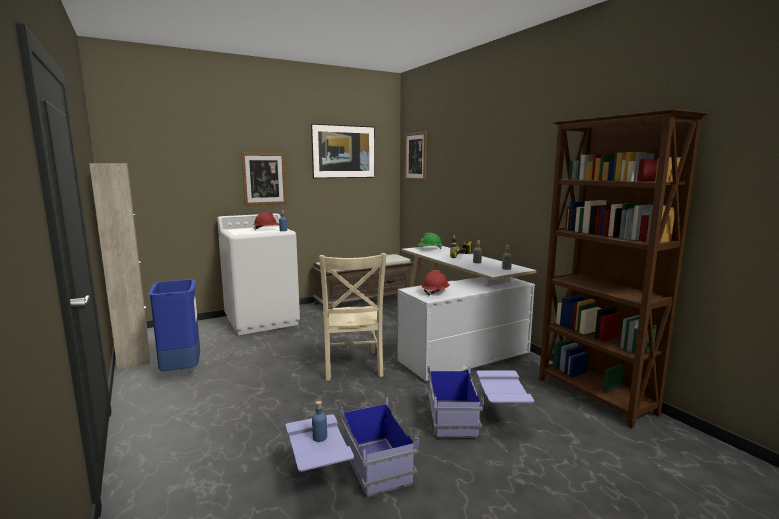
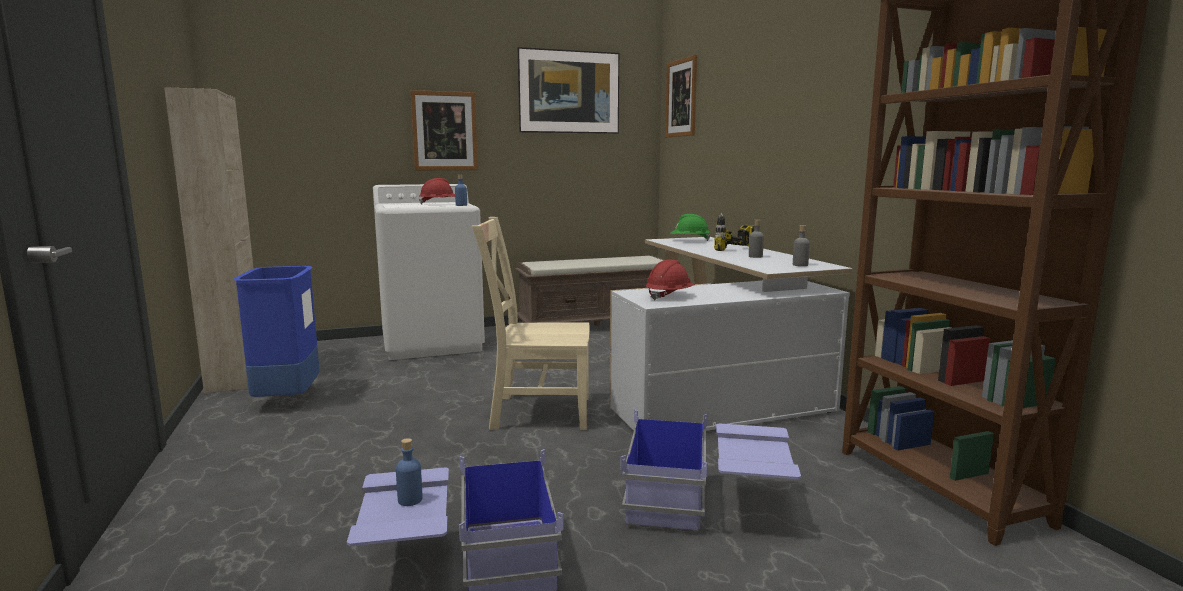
camera: 10 degrees right, 0 degrees up
(352, 367) = (536, 412): beige chair -> beige chair turned 90 degrees clockwise

